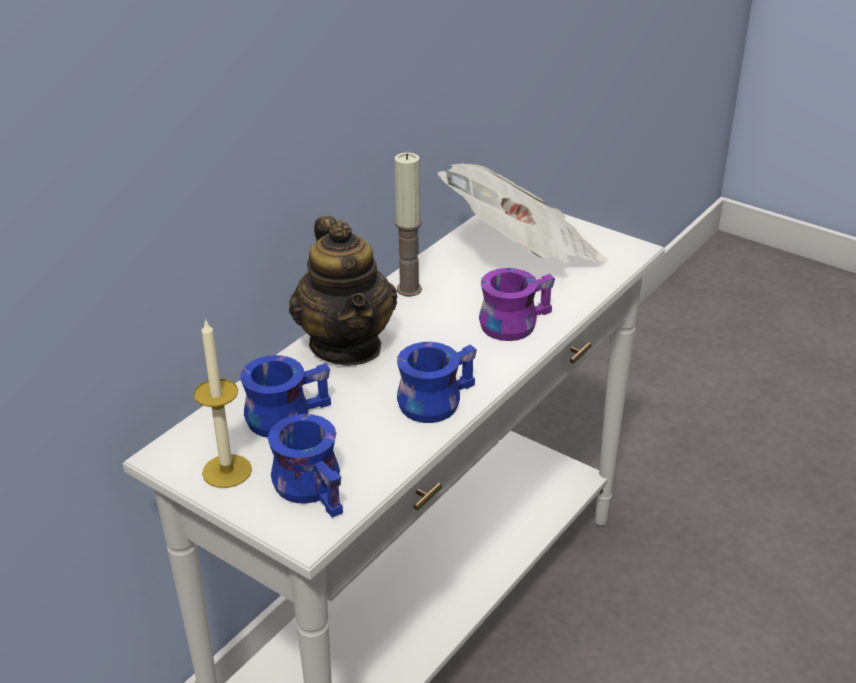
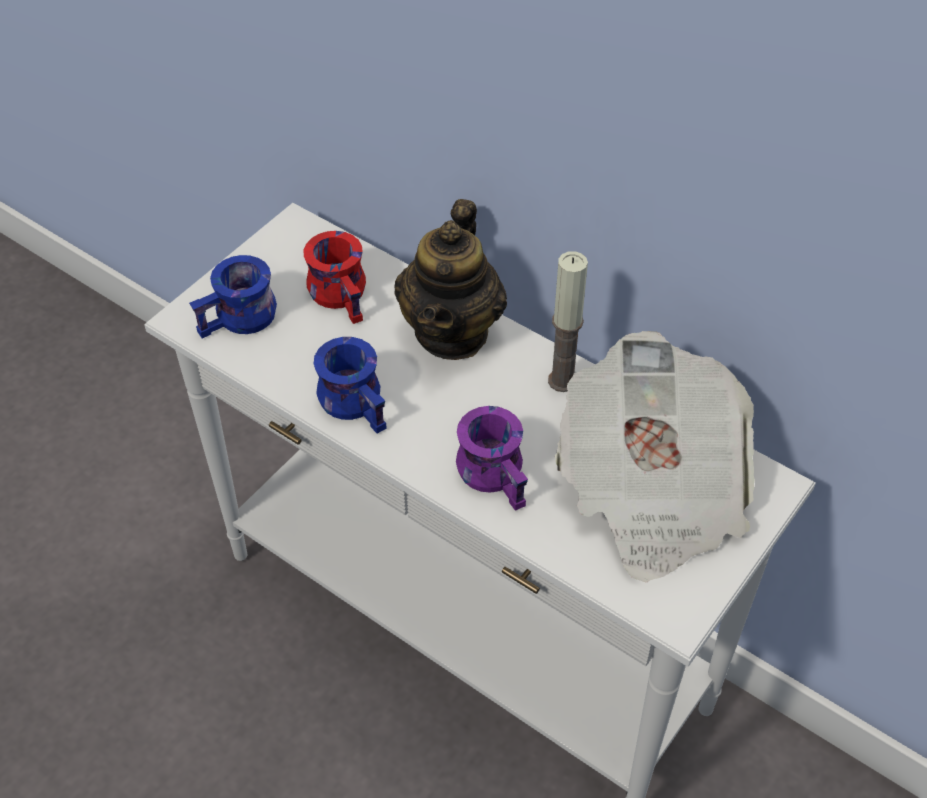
camera: 90 degrees right, 15 degrees up
(227, 471) = (269, 263): candle -> none
(285, 413) = (345, 294): blue mug -> red mug
(347, 346) = (452, 332): teapot -> teapot turned 60 degrees counterclockwise

